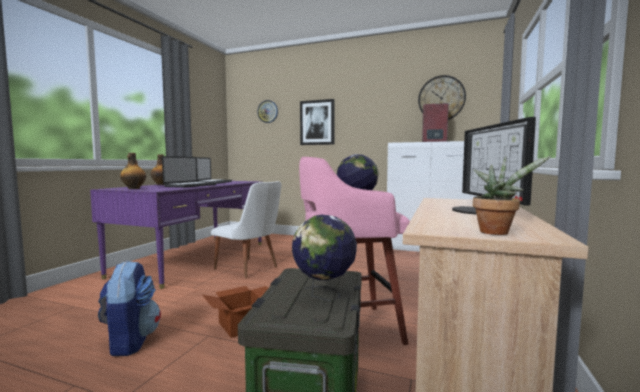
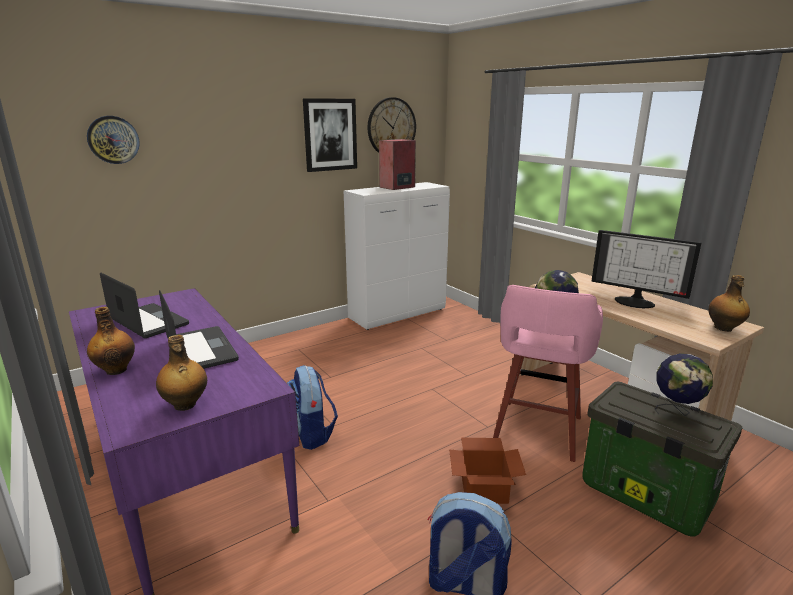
camera: 55 degrees left, 15 degrees up
(250, 269) = (311, 434): white chair -> backpack
(317, 122) = (225, 161): picture -> picture (330, 135)
(497, 232) = (724, 328): potted plant -> bottle

